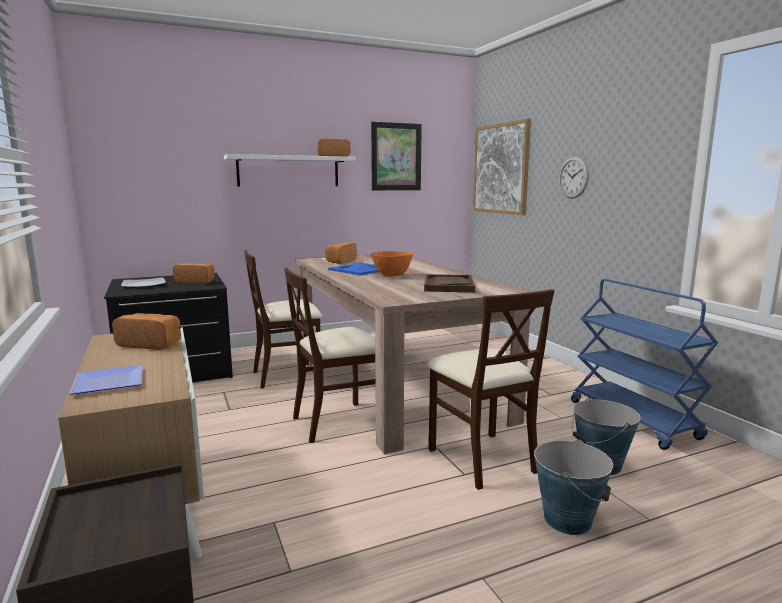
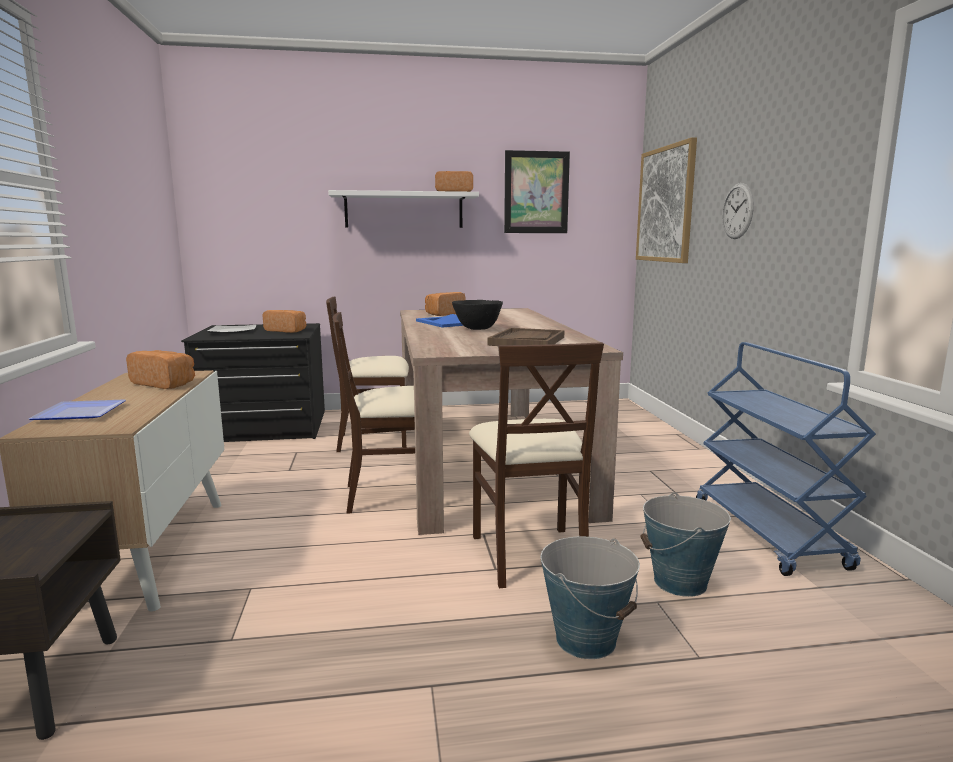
camera: 15 degrees right, 0 degrees up
(392, 275) = (477, 329): orange bowl -> black bowl

